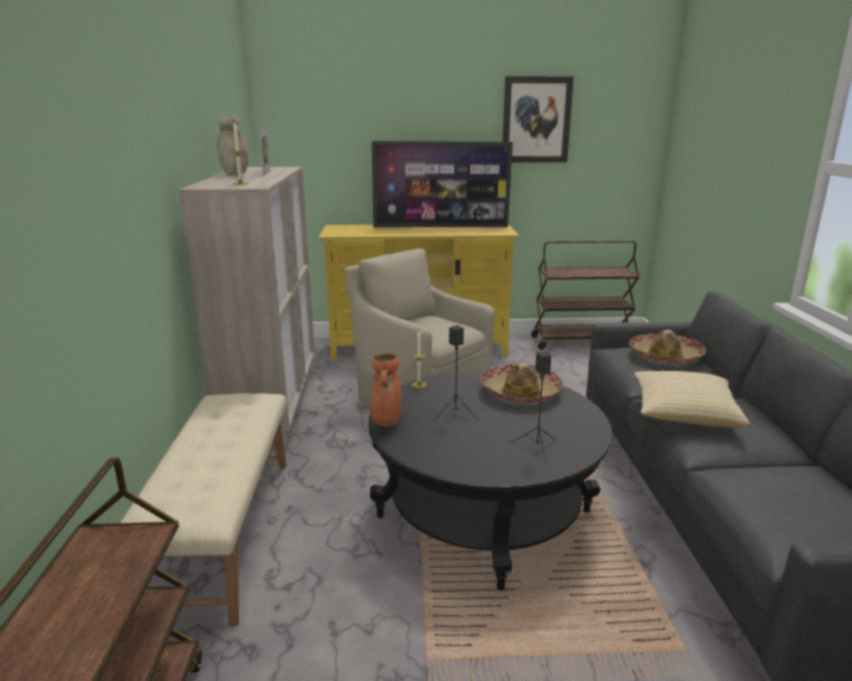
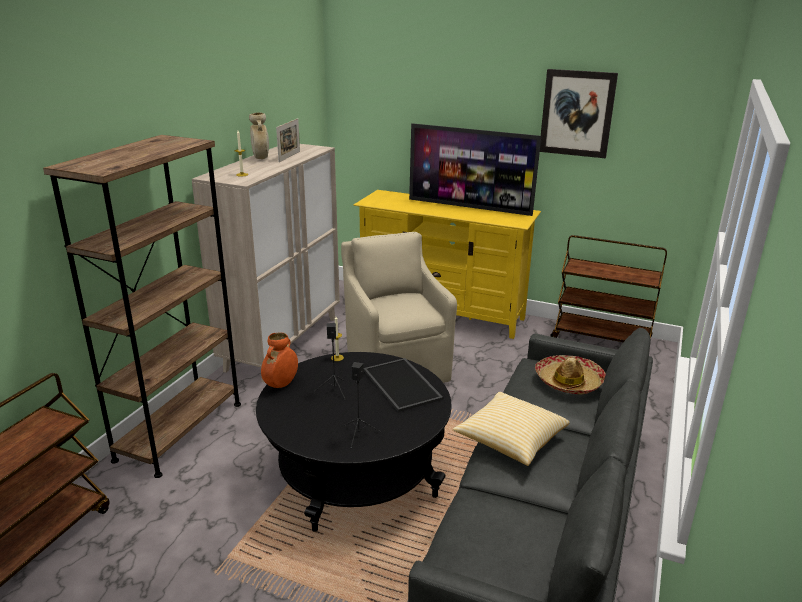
camera: 25 degrees right, 5 degrees up
(223, 532) = (180, 431): beige bench -> brown bookcase
(520, 393) = (403, 384): hat -> tray

